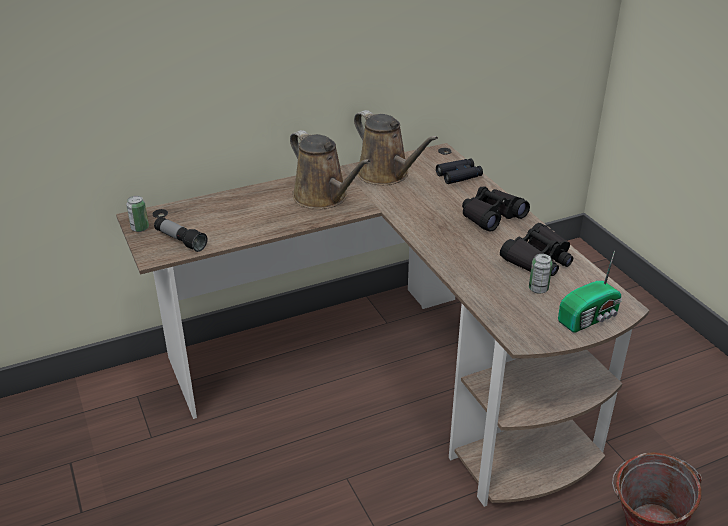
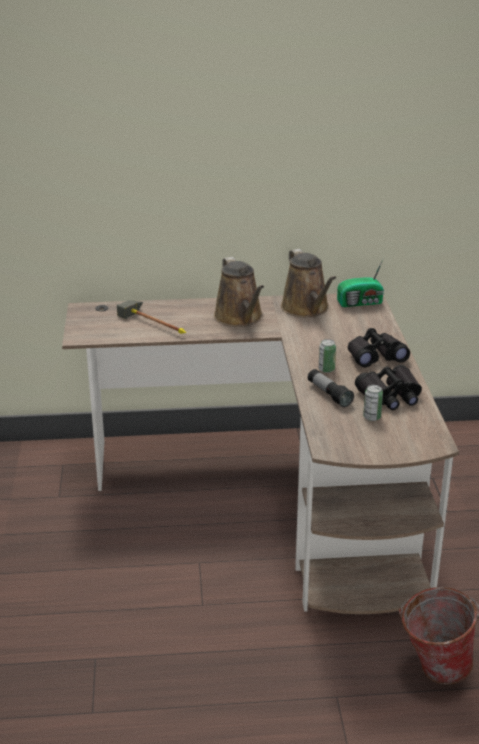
camera: 20 degrees right, 5 degrees down
(140, 228) = (80, 316): can -> can (326, 369)
(180, 240) = (105, 330): flashlight -> flashlight (329, 394)
(237, 220) = (158, 323): none -> hammer
(459, 176) = (371, 320): black binoculars -> none
(590, 318) = (399, 446): radio -> radio (361, 303)

